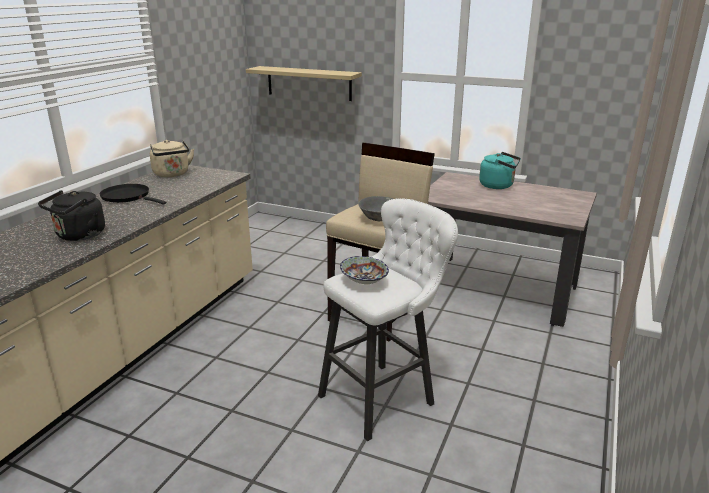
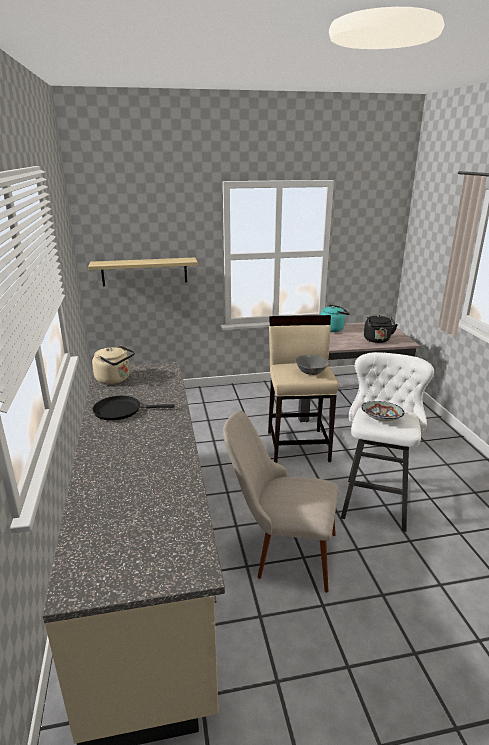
camera: 35 degrees left, 0 degrees up
(78, 236) = (157, 459): black kettle -> black kettle (377, 340)
(220, 396) = (281, 551): none -> beige chair

